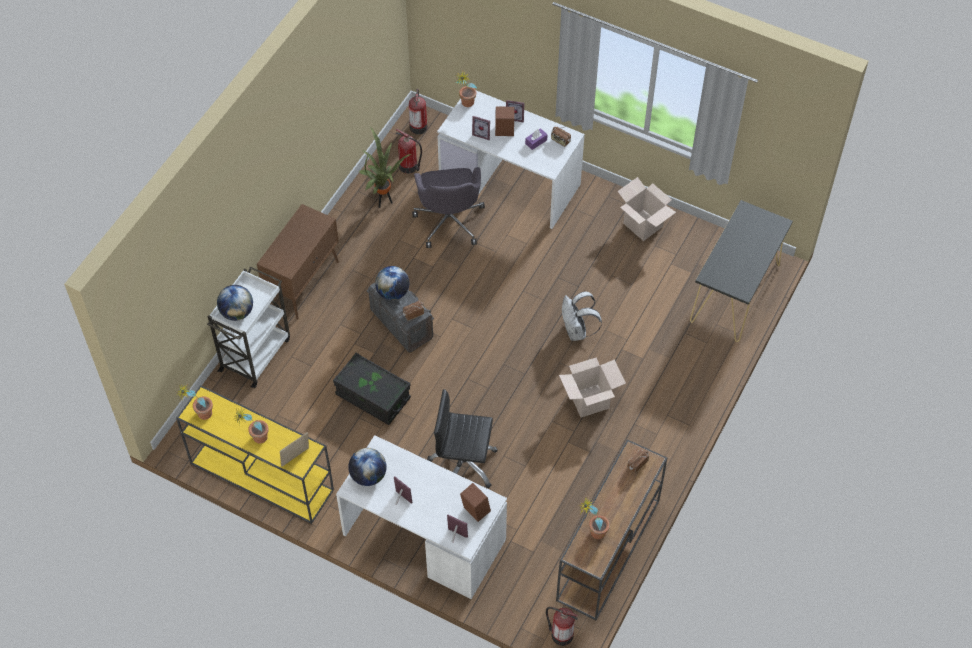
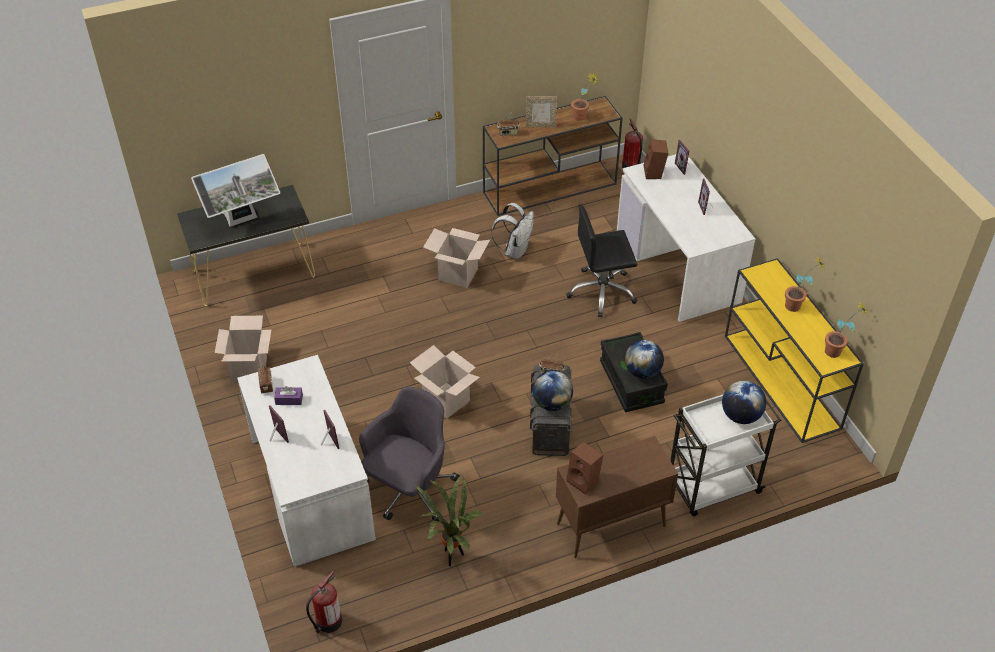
camera: 140 degrees left, 10 degrees down
(296, 458) = (772, 274): picture frame -> picture frame (540, 125)
(368, 476) = (718, 235): globe -> globe (642, 372)
(409, 166) = (387, 579): fire extinguisher -> none
(463, 464) = (601, 292): black office chair -> black office chair turned 120 degrees clockwise
(466, 105) = (307, 486): potted plant -> none
(489, 293) = (446, 400): none -> cardboard box
(504, 132) = (306, 430): brown speaker -> brown speaker (584, 480)
(577, 331) = (408, 325): white backpack -> white backpack (515, 250)
(739, 247) = (243, 221): none -> monitor

